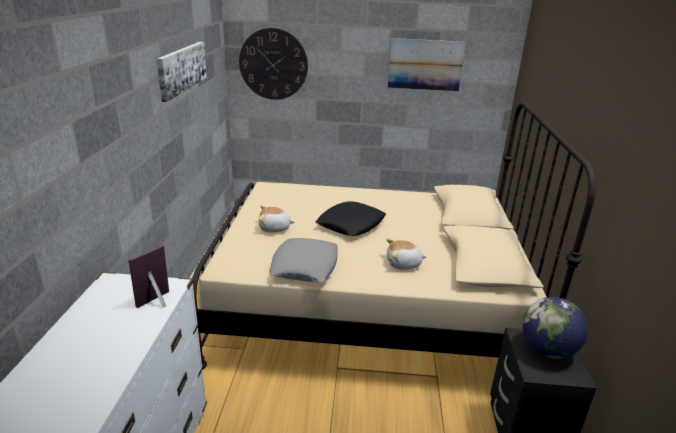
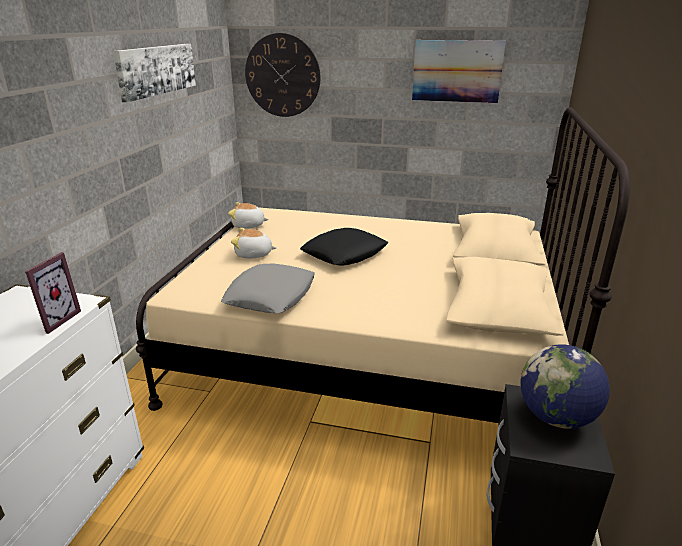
camera: 10 degrees right, 0 degrees up
(158, 303) = (54, 320): picture frame -> picture frame turned 150 degrees clockwise
(403, 264) = (391, 299): plush toy -> plush toy (248, 226)

